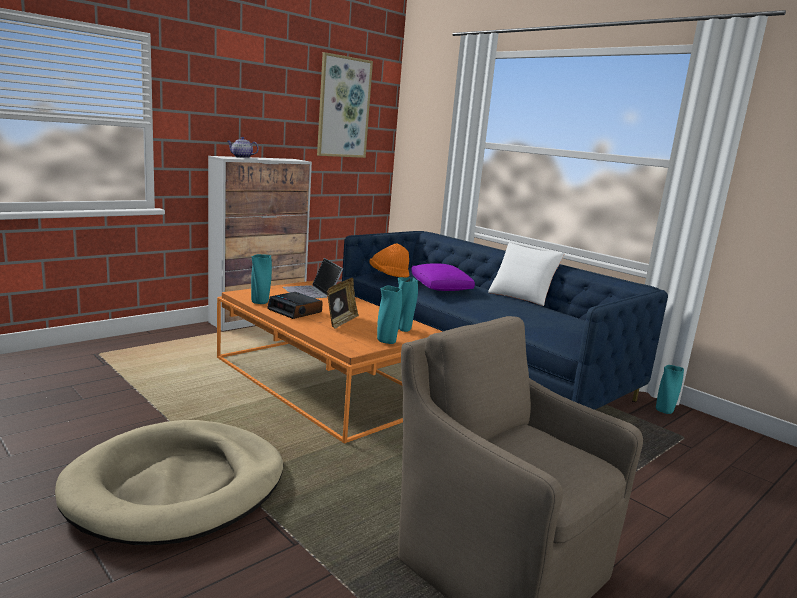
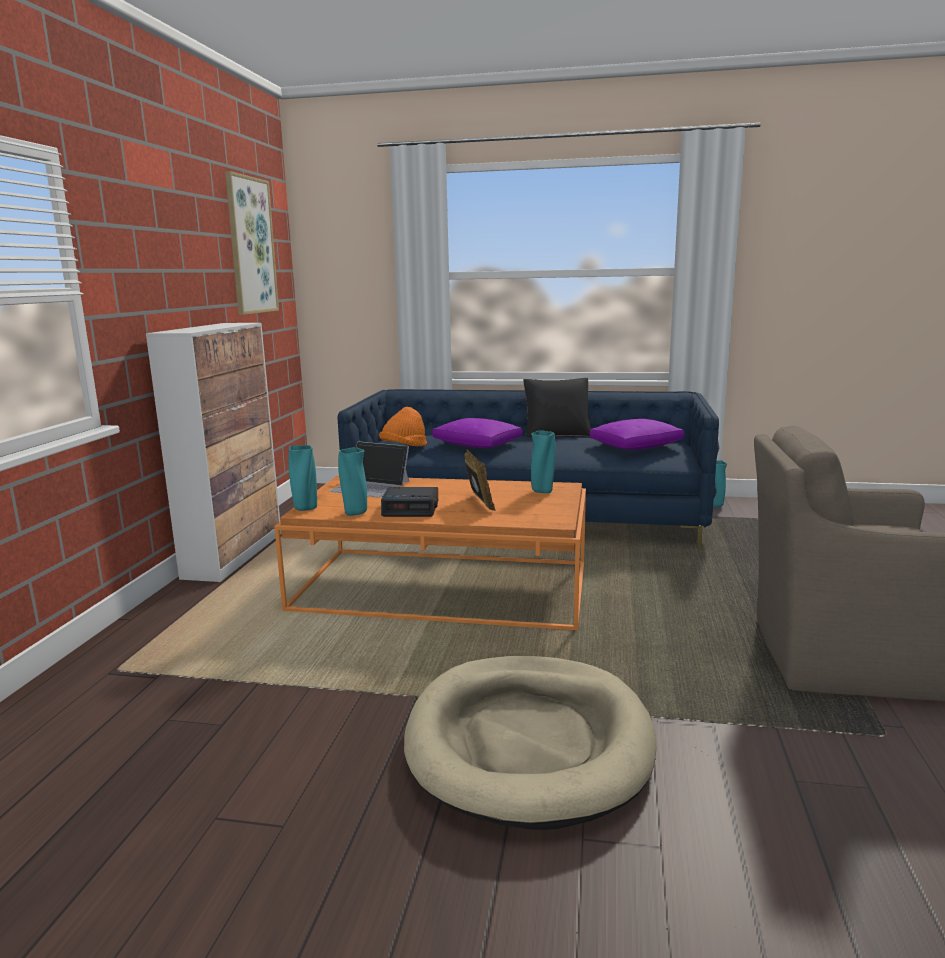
camera: 35 degrees left, 0 degrees up
(241, 157) = (187, 329): teapot -> none
(387, 341) = (561, 506): turquoise vase -> turquoise vase (305, 509)
(522, 296) = (557, 433): white pillow -> black pillow
(558, 323) = (636, 446): none -> purple pillow

